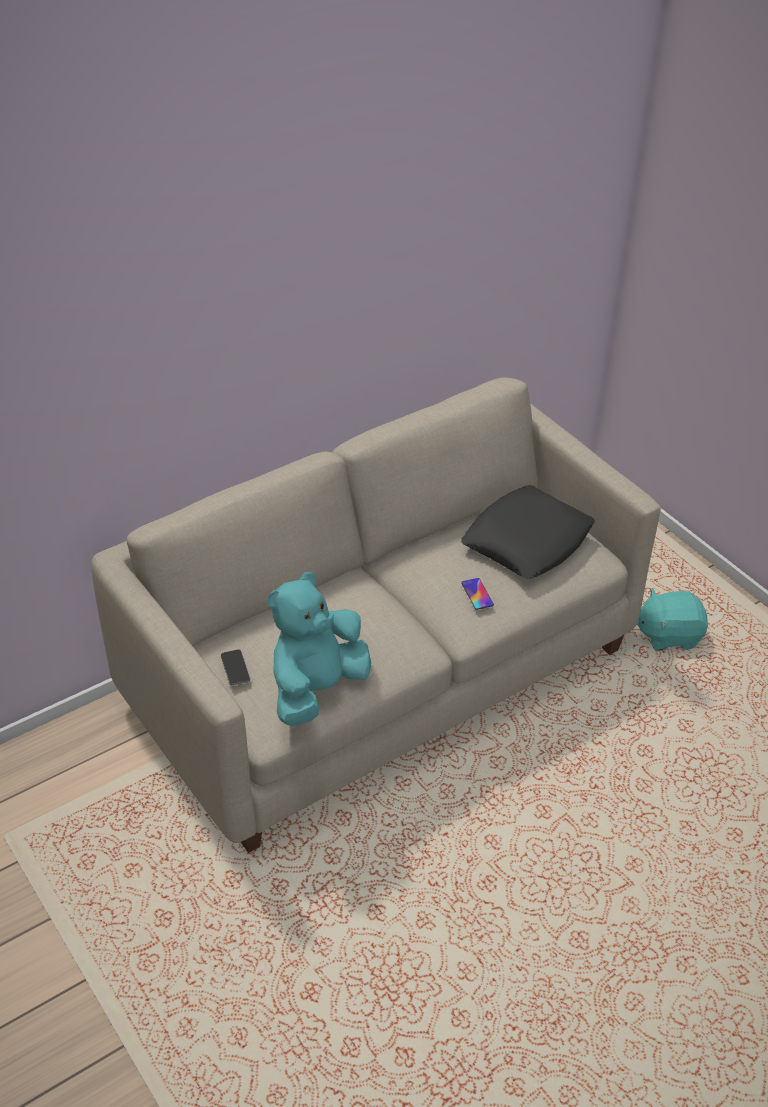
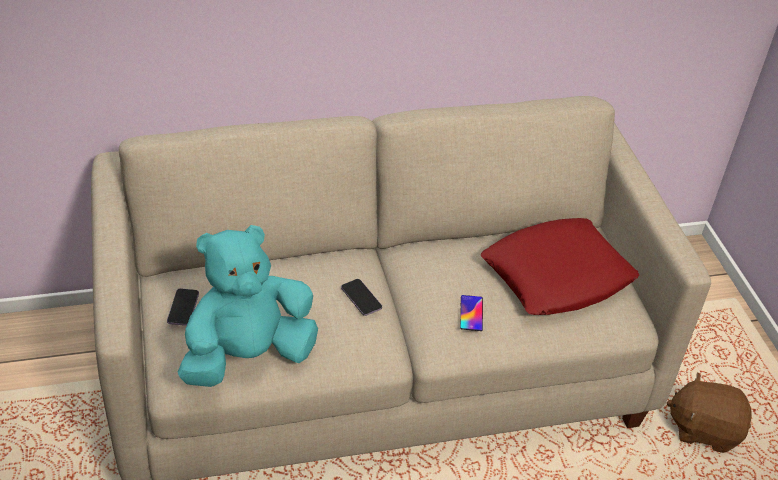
camera: 20 degrees right, 0 degrees up
(382, 610) = (361, 298): none -> phone
(527, 541) = (557, 275): black pillow -> red pillow
(668, 635) = (704, 429): turquoise plush toy -> brown plush toy

